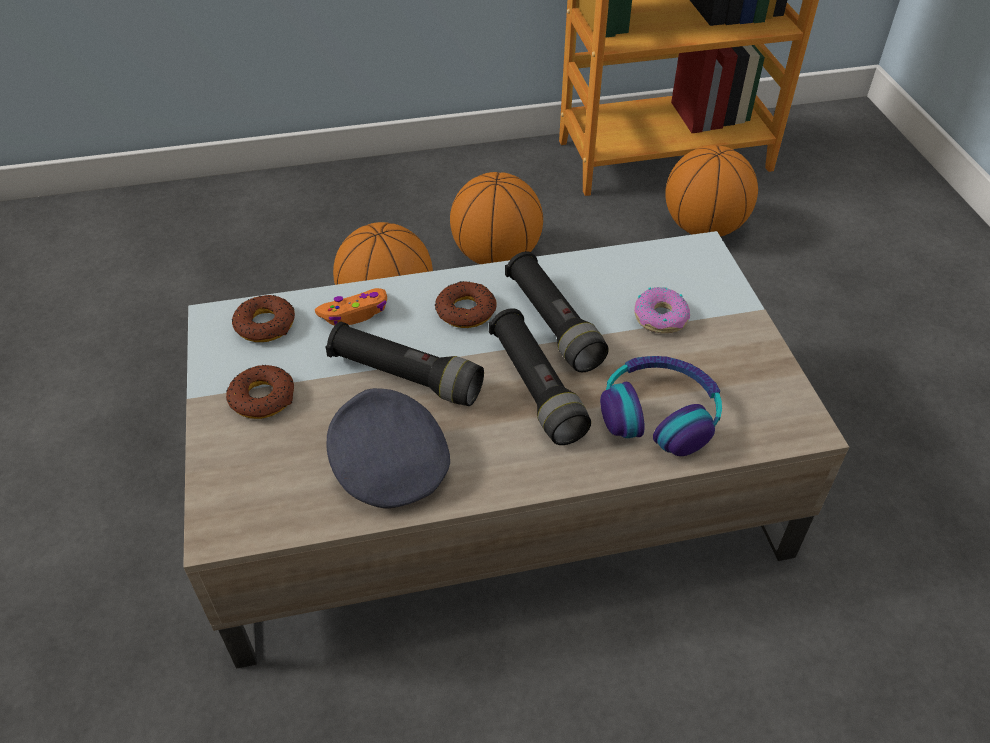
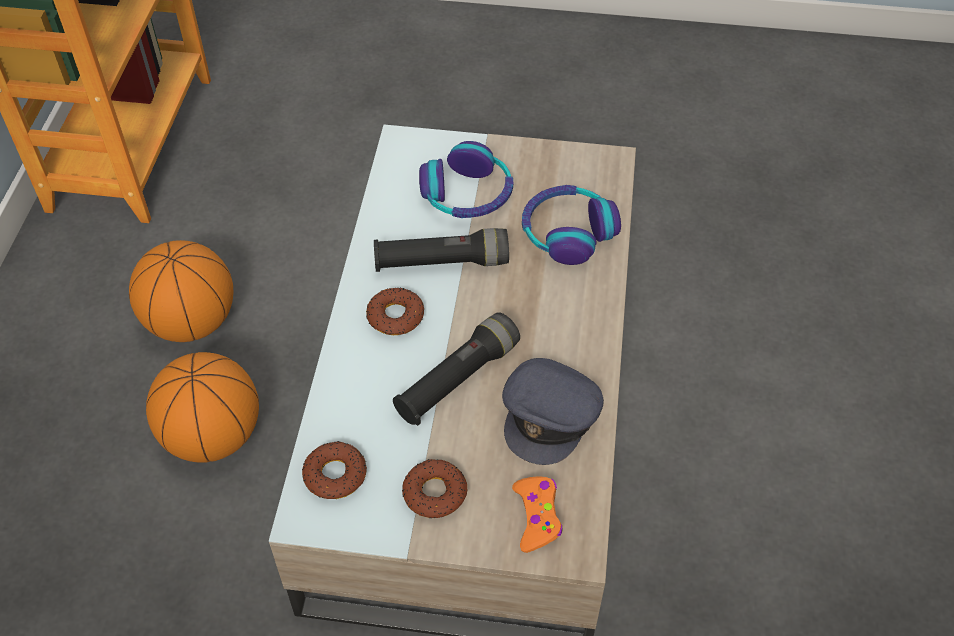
camera: 70 degrees left, 5 degrees up
(355, 313) = (356, 399): orange game controller -> orange game controller (537, 517)
(387, 464) = (550, 415): grey cap -> grey cap turned 60 degrees counterclockwise
(536, 388) = (509, 296): black flashlight -> none
(661, 317) = (467, 194): donut -> headphones
(703, 228) = (254, 157): basketball -> none

